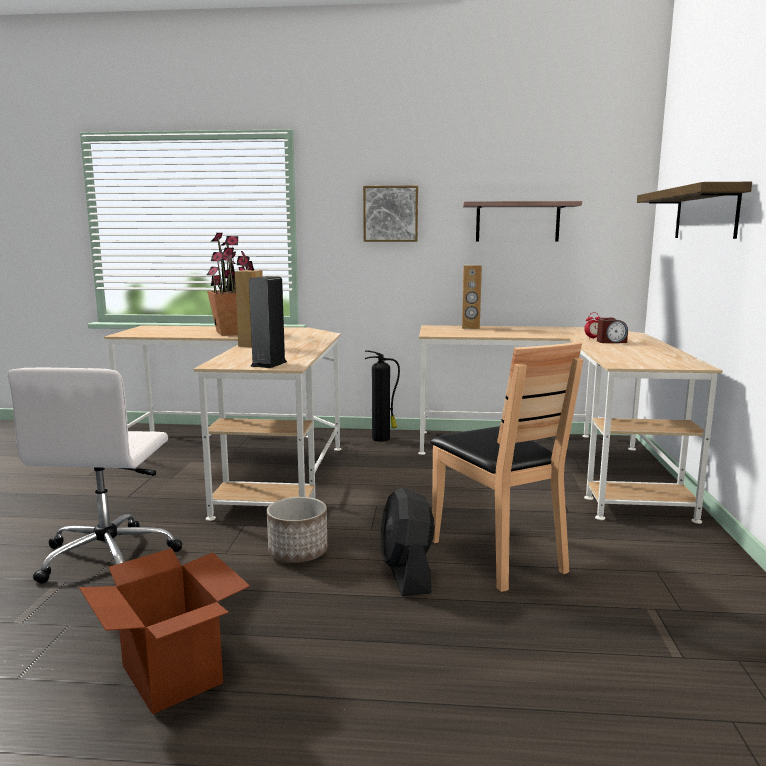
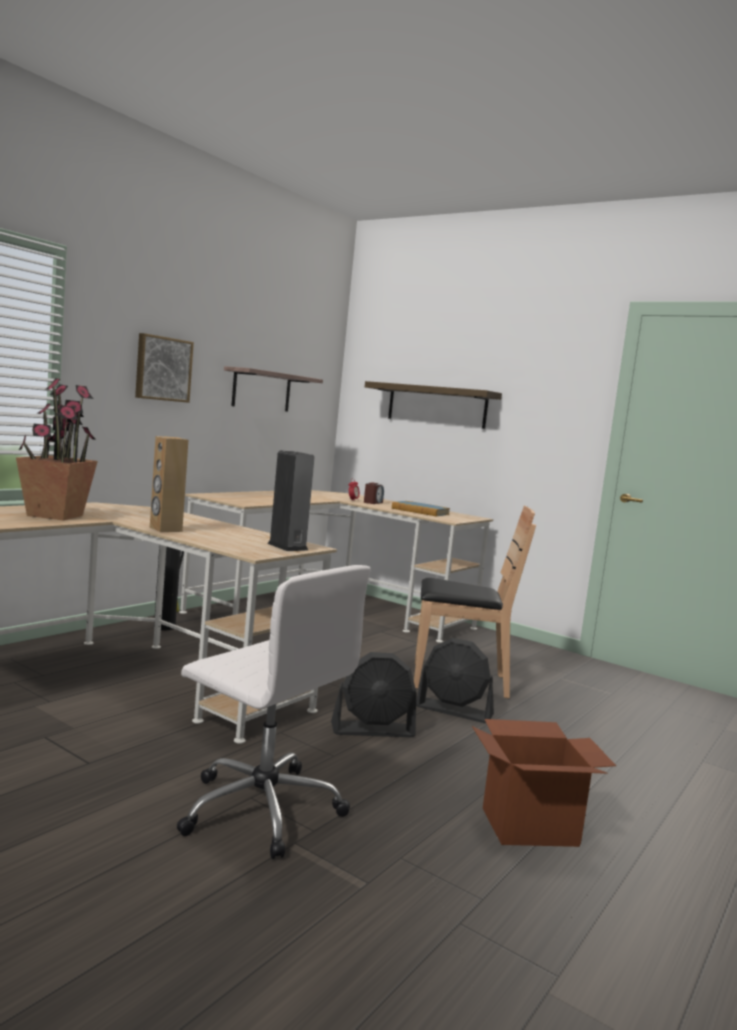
camera: 60 degrees left, 5 degrees down
(298, 552) = (373, 730): planter -> black fan
(470, 327) = (237, 494): brown speaker -> none
(631, 353) = (420, 511): none -> book

